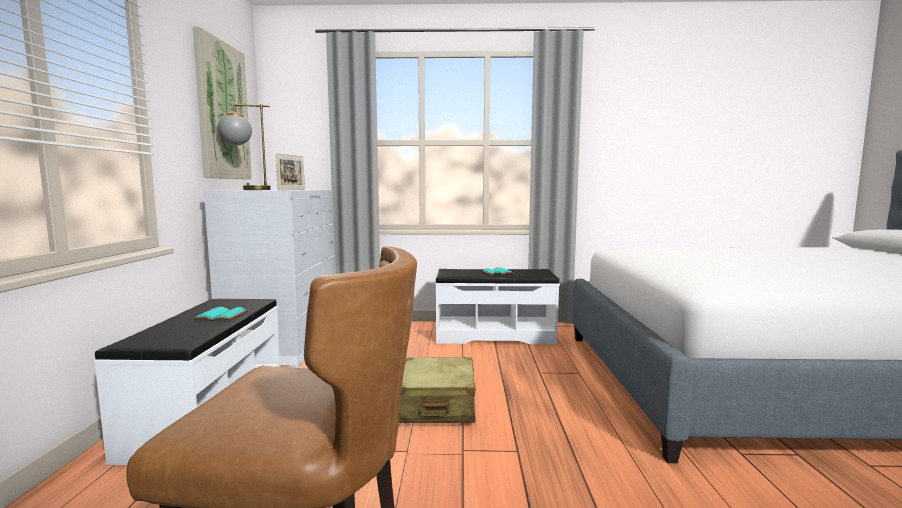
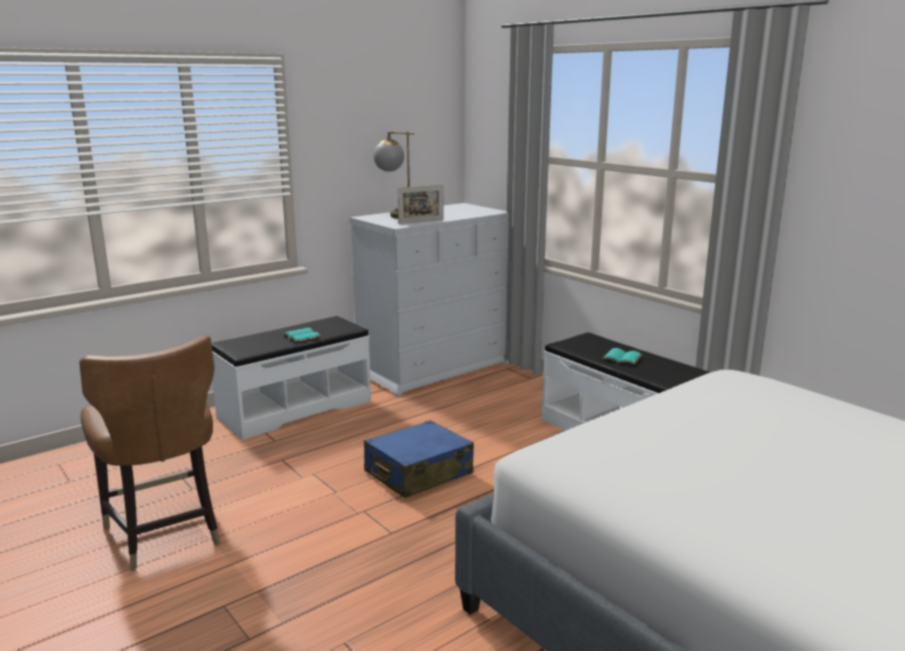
camera: 50 degrees right, 10 degrees up
(222, 111) = (396, 131): picture -> none
(437, 405) = (418, 473): beige suitcase -> blue suitcase

